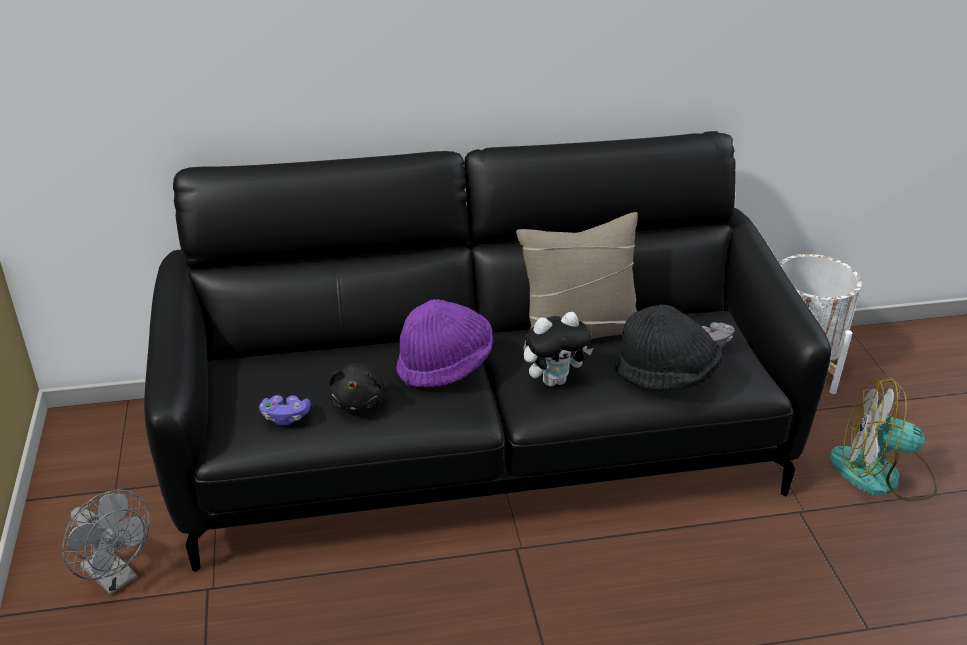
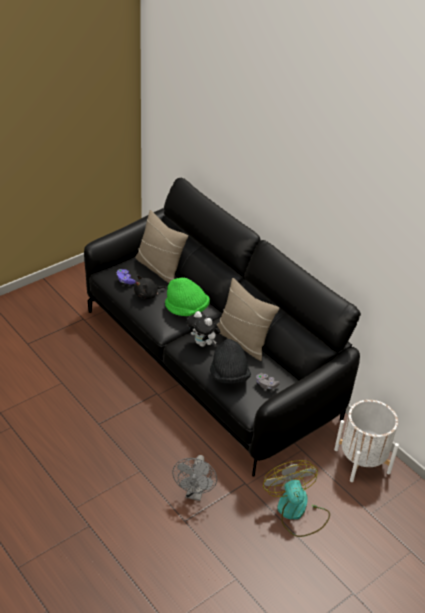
camera: 60 degrees right, 5 degrees up
(115, 578) = (74, 295): grey fan -> grey fan (195, 493)
(290, 360) = (159, 268): none -> beige pillow
(445, 365) = (187, 309): purple hat -> green hat

